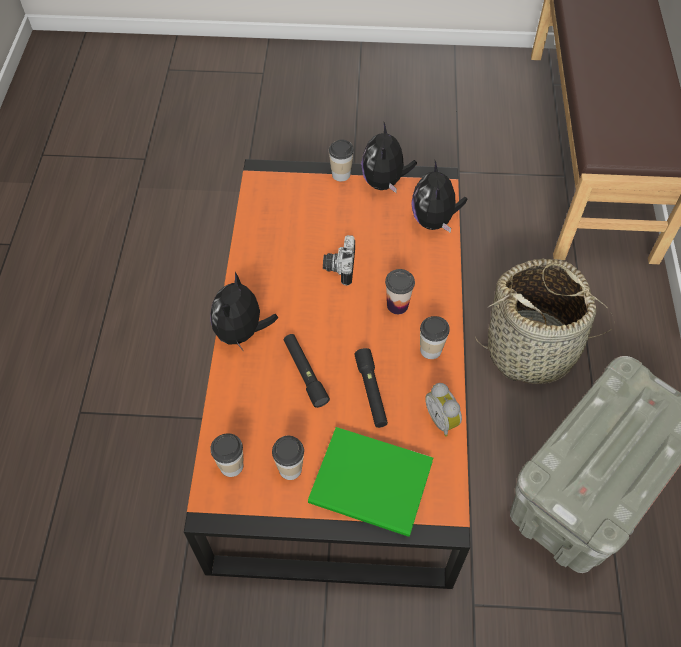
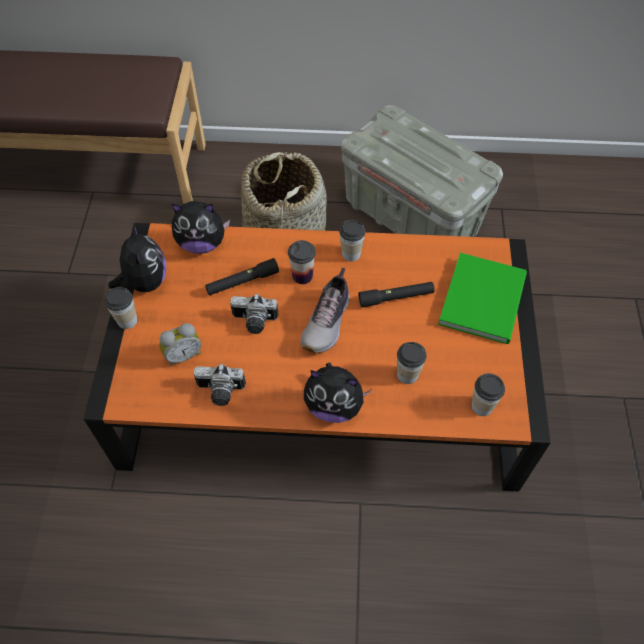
camera: 90 degrees left, 0 degrees up
(262, 245) = (220, 392): none -> camera
(290, 468) = (478, 358): cup -> cup (407, 374)
(305, 373) = (379, 349): black flashlight -> black flashlight (242, 282)
(338, 327) = (327, 322): none -> shoe
(384, 182) = (145, 282): plush toy -> plush toy turned 105 degrees counterclockwise
(443, 419) = (419, 249): alarm clock -> alarm clock (183, 355)

